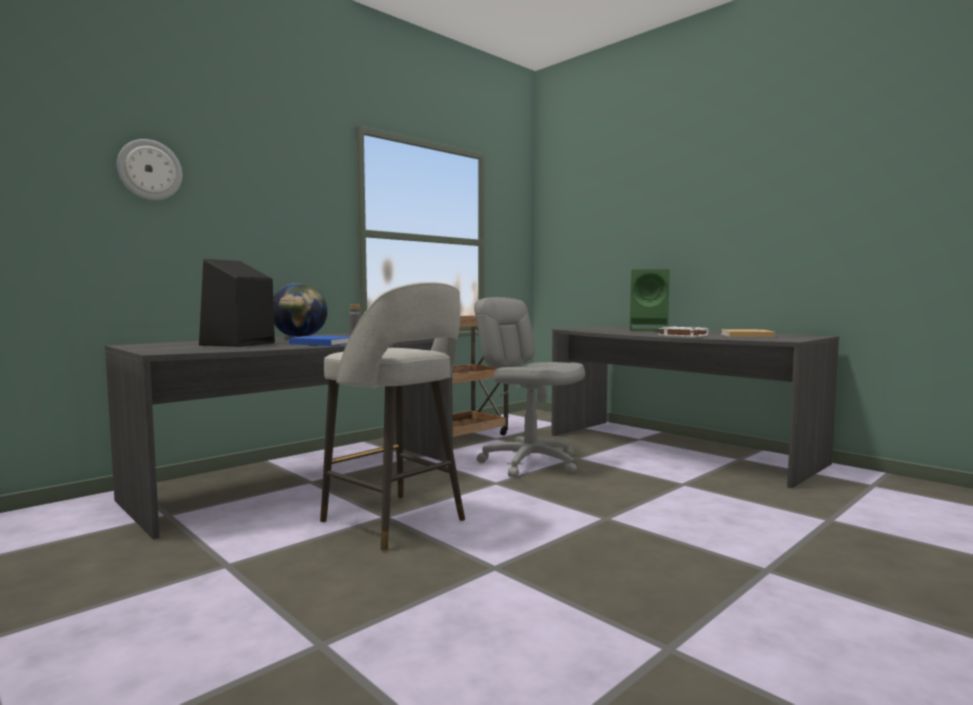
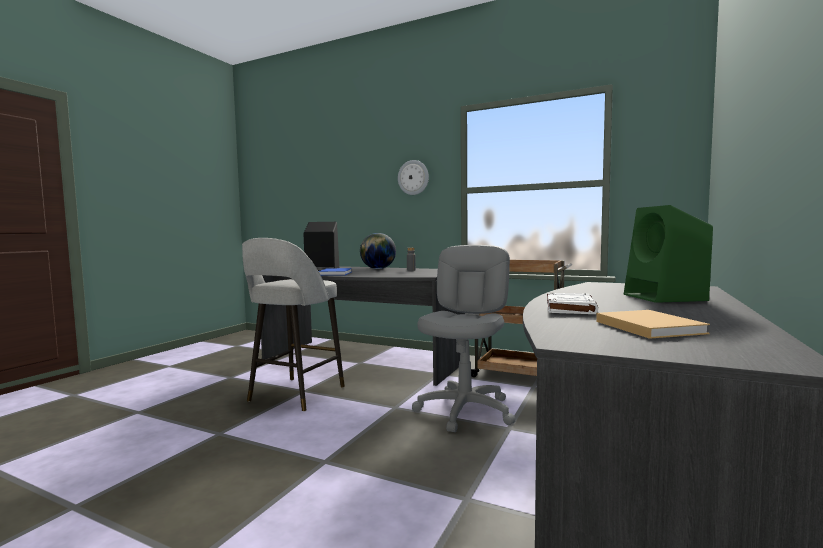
camera: 70 degrees right, 0 degrees up
(149, 170) = (339, 173): wall clock -> wall clock (413, 177)

